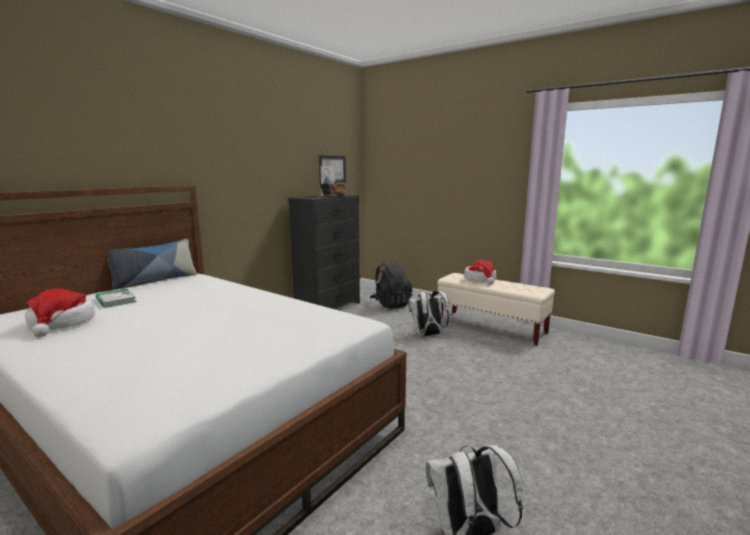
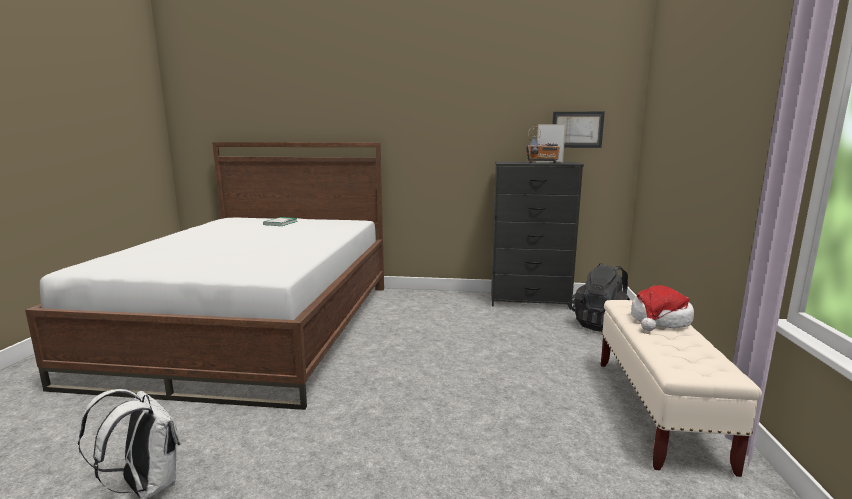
camera: 60 degrees right, 0 degrees up
(61, 323) = (229, 226): hat -> none
(155, 280) = (335, 219): pillow -> none
(428, 335) = (546, 369): white backpack -> none

